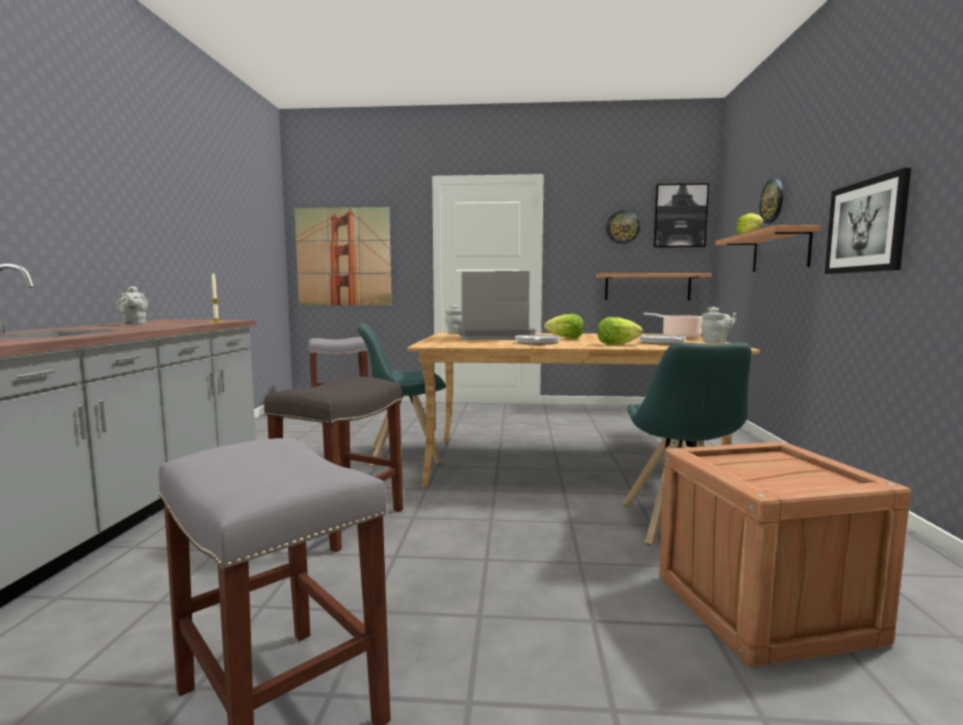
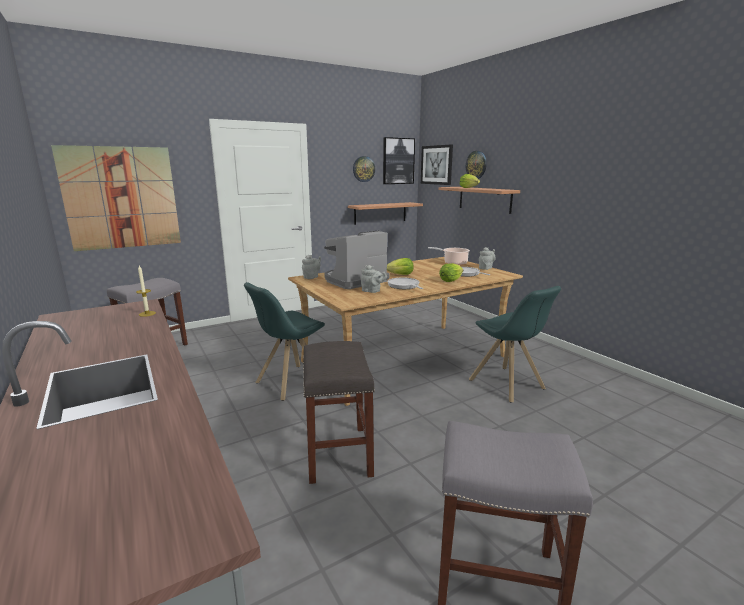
camera: 35 degrees left, 10 degrees up
(134, 324) = (71, 336): grey teapot -> grey teapot (372, 291)
(763, 608) = (587, 419): crate -> none
(866, 226) = (554, 198): picture -> picture (436, 165)

